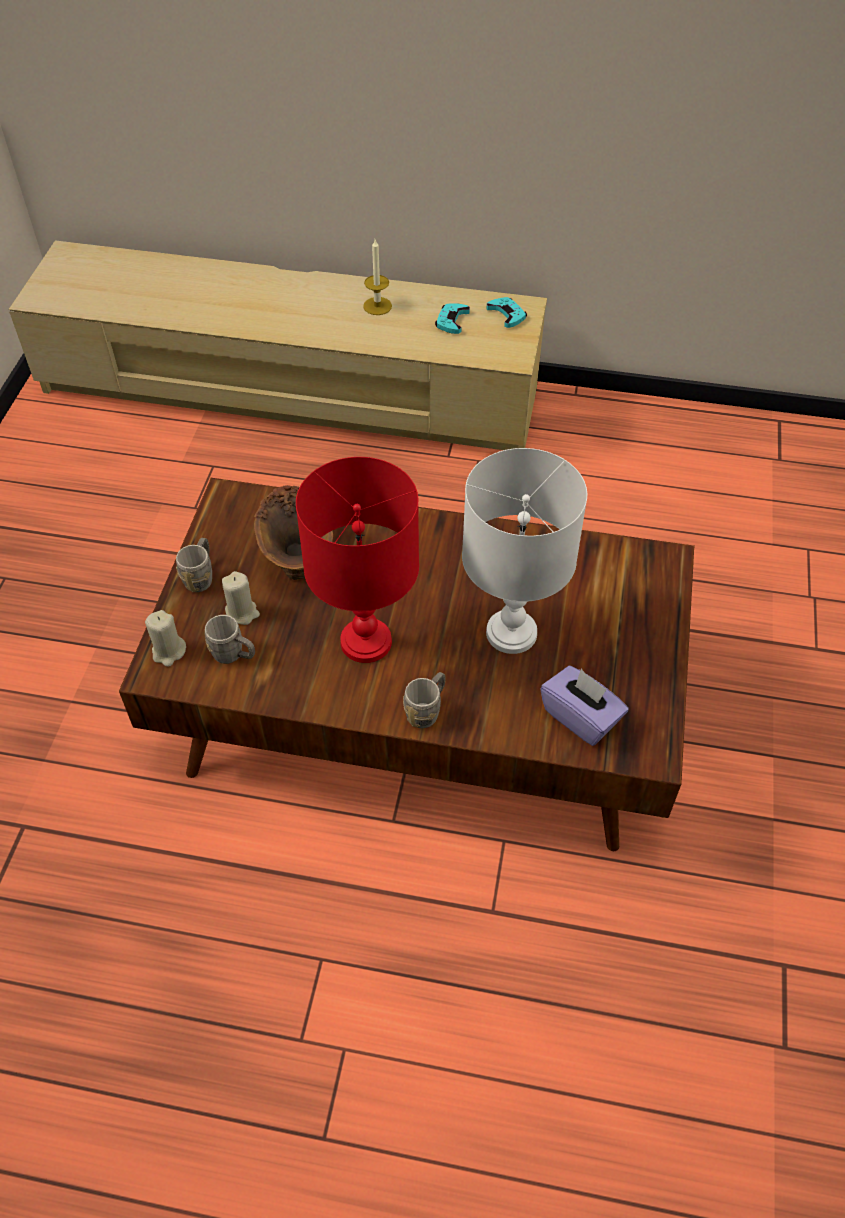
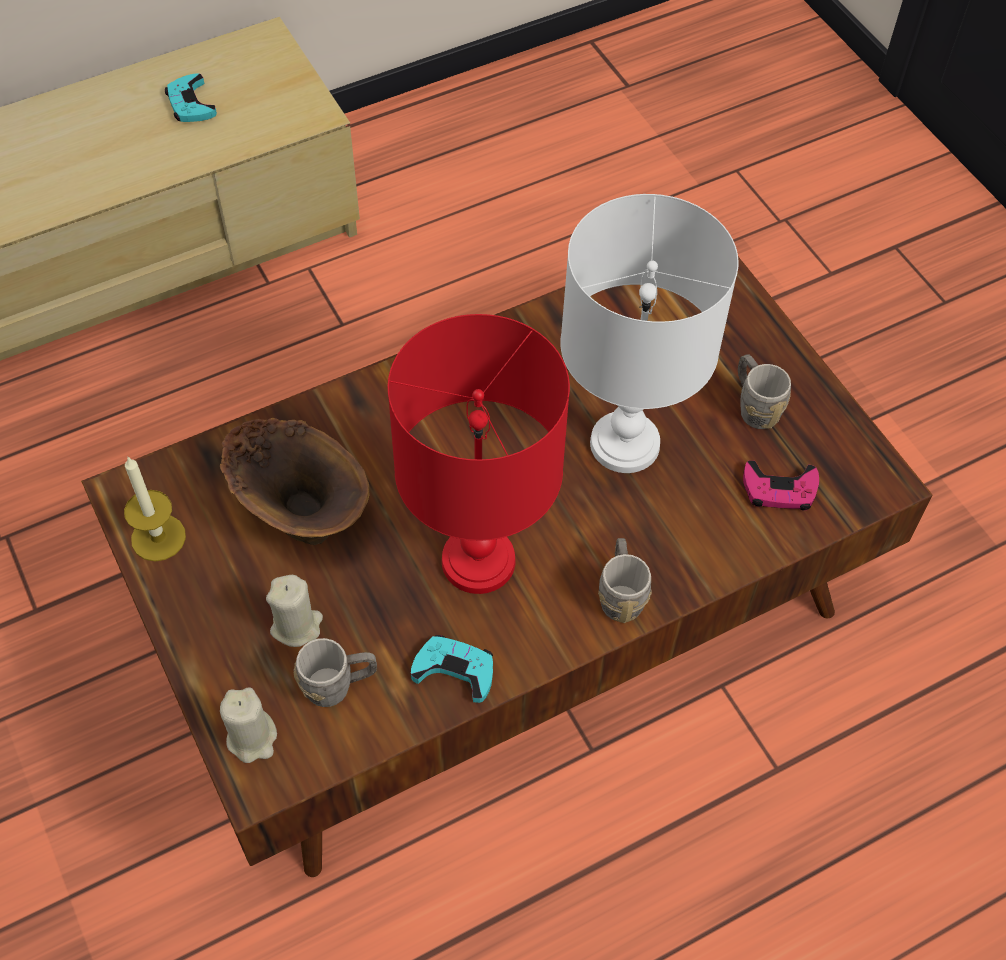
camera: 40 degrees left, 5 degrees up
(200, 576) = (198, 616): grey mug -> grey mug (754, 406)
(377, 306) = (75, 132): candle -> candle (158, 537)
(507, 314) = (251, 61): turquoise game controller -> turquoise game controller (455, 670)
(581, 717) = (779, 490): purple tissue box -> pink game controller

